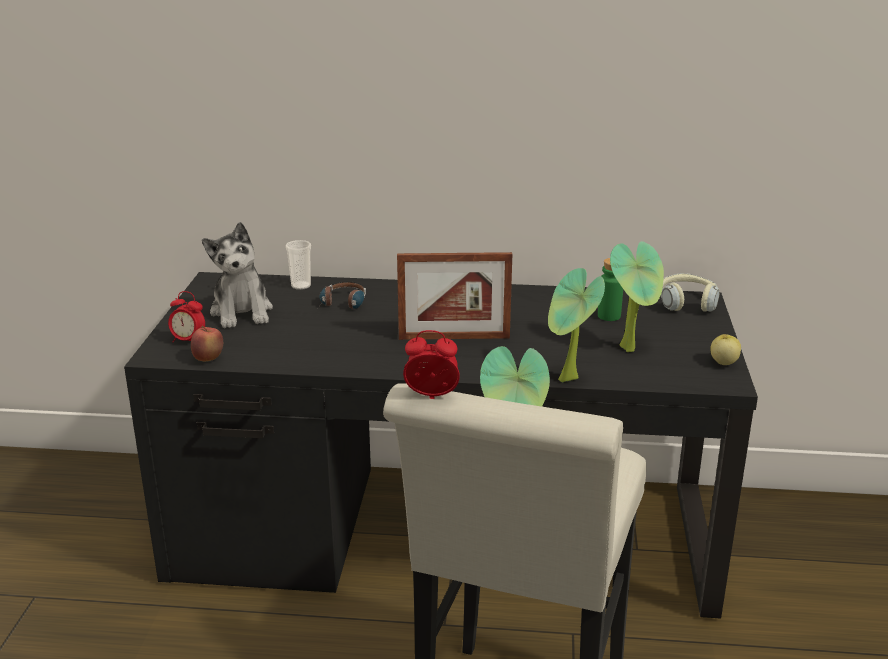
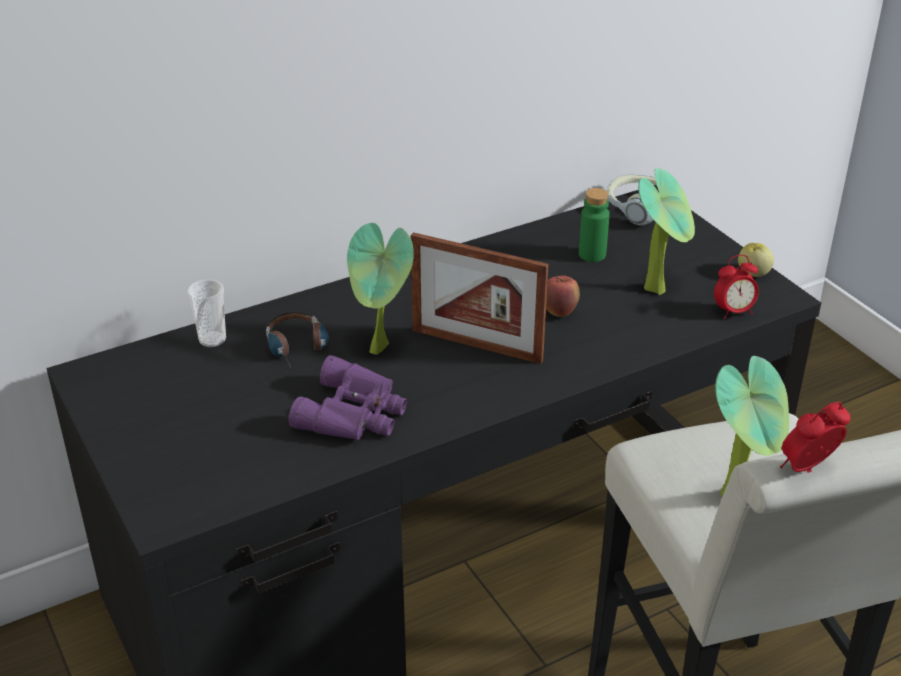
camera: 35 degrees left, 10 degrees up
(188, 341) = (176, 481): alarm clock -> alarm clock (733, 312)
(208, 359) = (237, 495): apple -> apple (560, 312)
(242, 312) = (188, 408): plush toy -> none
(328, 345) = (354, 413): none -> purple binoculars
(454, 337) = (476, 345): picture frame -> picture frame turned 60 degrees clockwise
(568, 381) = (650, 355): potted plant -> potted plant (381, 350)

